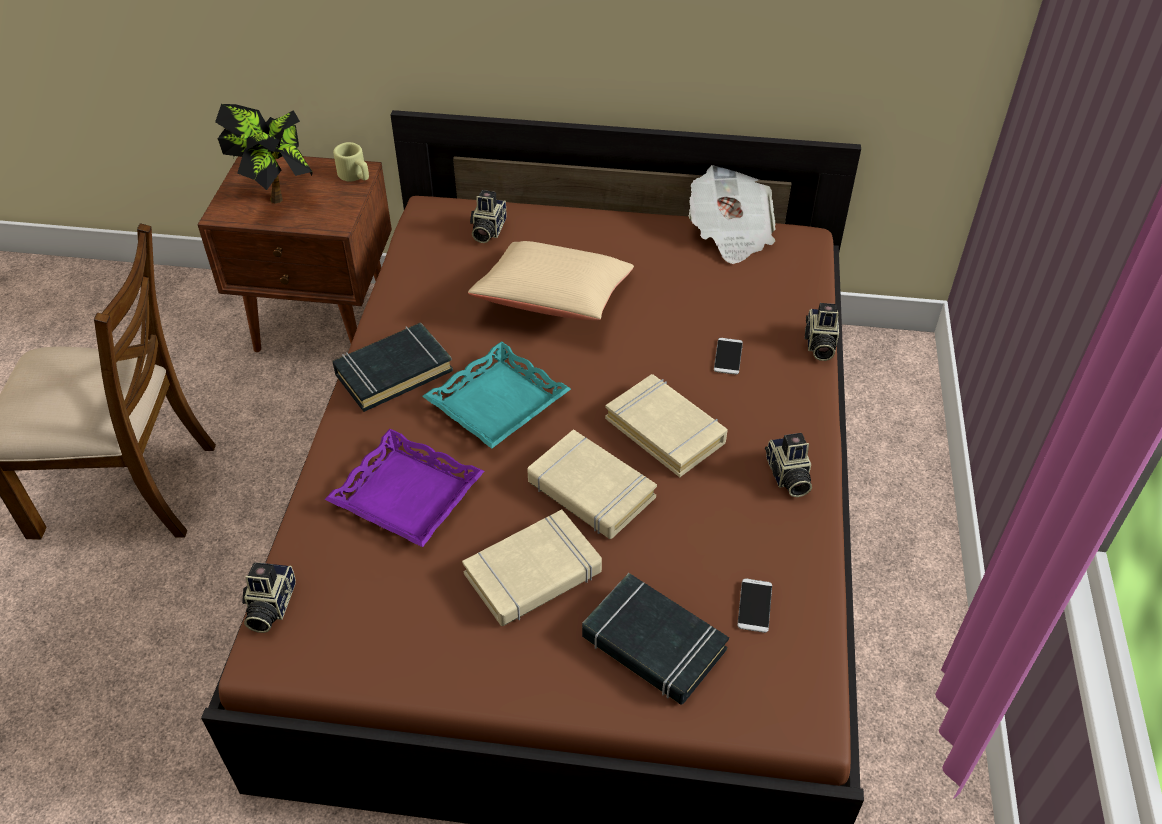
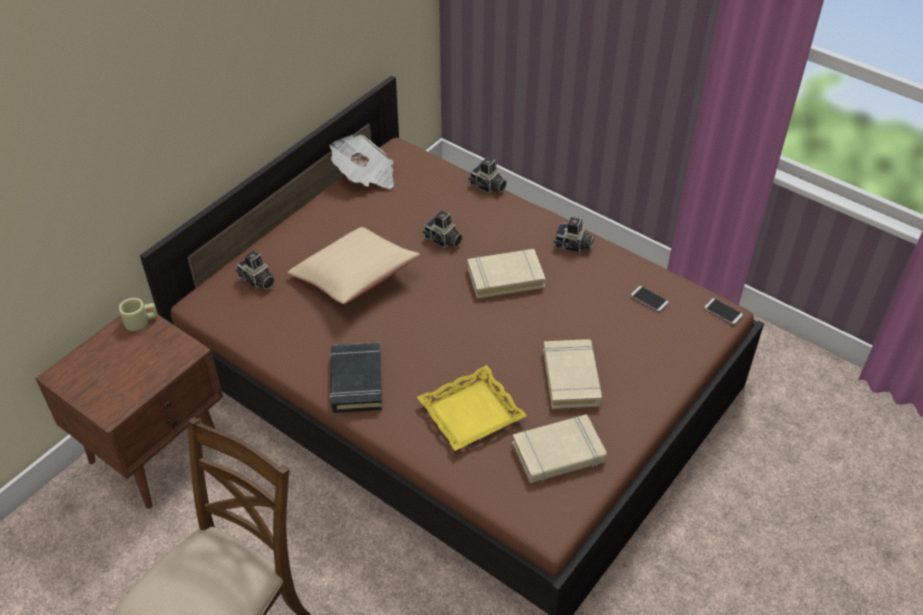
camera: 60 degrees left, 0 degrees up
(269, 606) = (514, 513): camera -> camera (443, 240)
(277, 191) = (114, 372): potted plant -> none
(406, 495) = (471, 414): purple tray -> yellow tray
(497, 402) = (426, 340): turquoise tray -> none
(590, 490) = (528, 328): beige book -> beige book (558, 453)
(653, 644) = (649, 348): black book -> none
(728, 356) = (467, 226): phone -> phone (723, 311)

